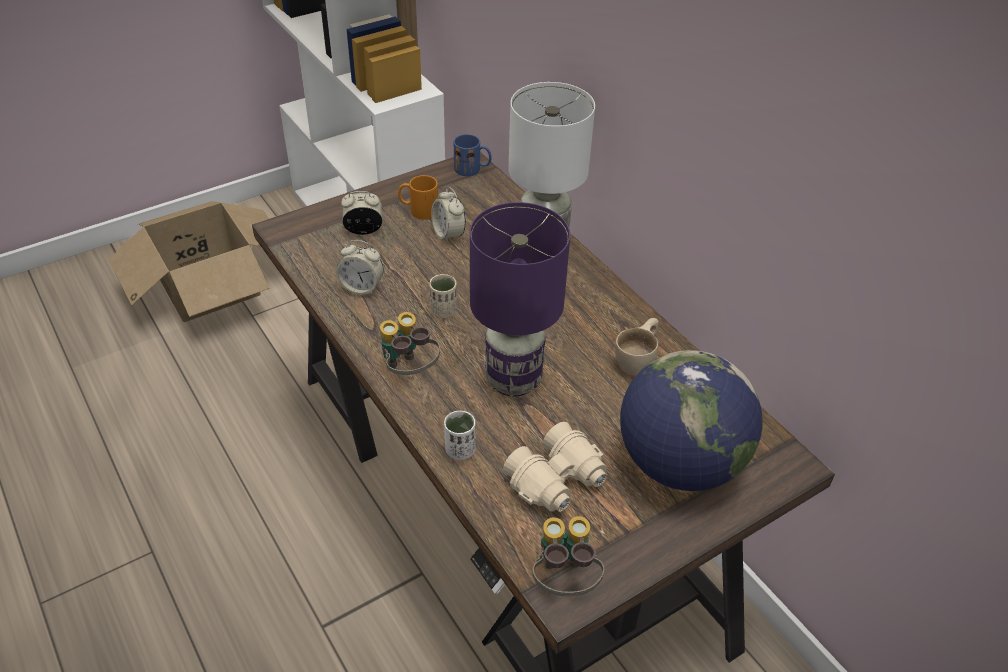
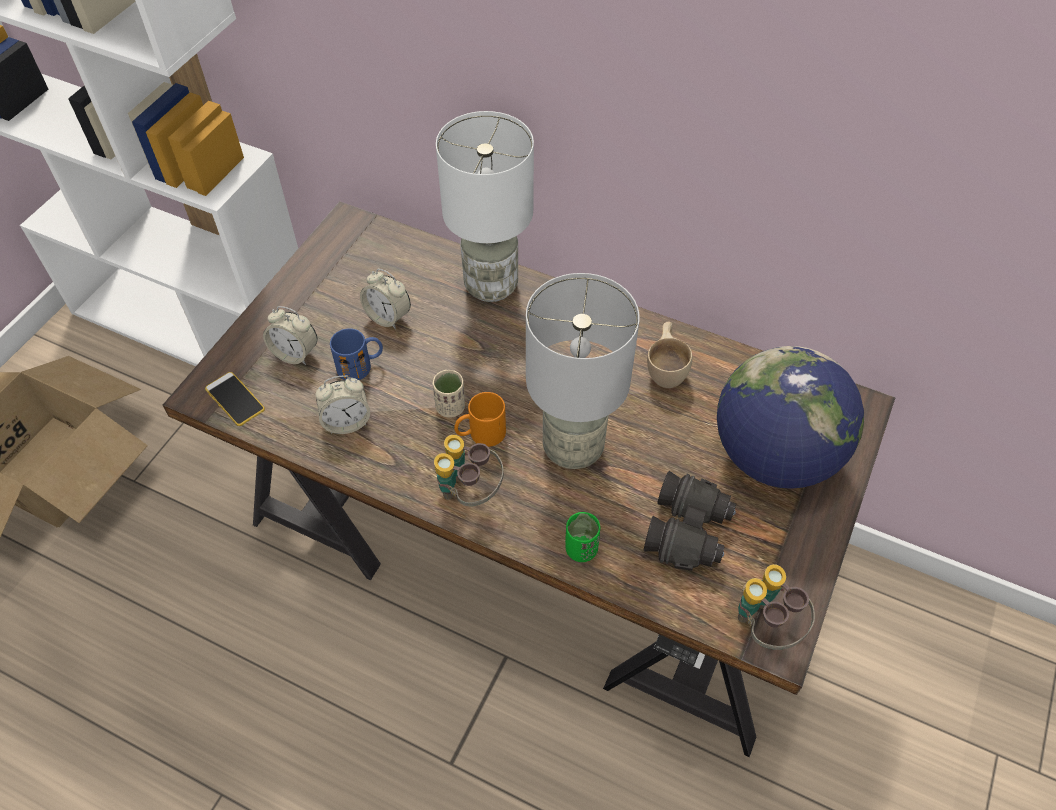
camera: 30 degrees left, 10 degrees up
(299, 241) = (235, 399): none -> phone
(363, 230) = (295, 353): alarm clock -> alarm clock turned 120 degrees counterclockwise
(418, 210) = (335, 303): orange mug -> orange mug (480, 434)
(460, 450) = (581, 549): white cup -> green cup
(472, 169) = (354, 228): blue mug -> blue mug (361, 365)
(514, 380) = (574, 447): purple table lamp -> grey table lamp
(558, 480) = (688, 530): beige binoculars -> black binoculars

